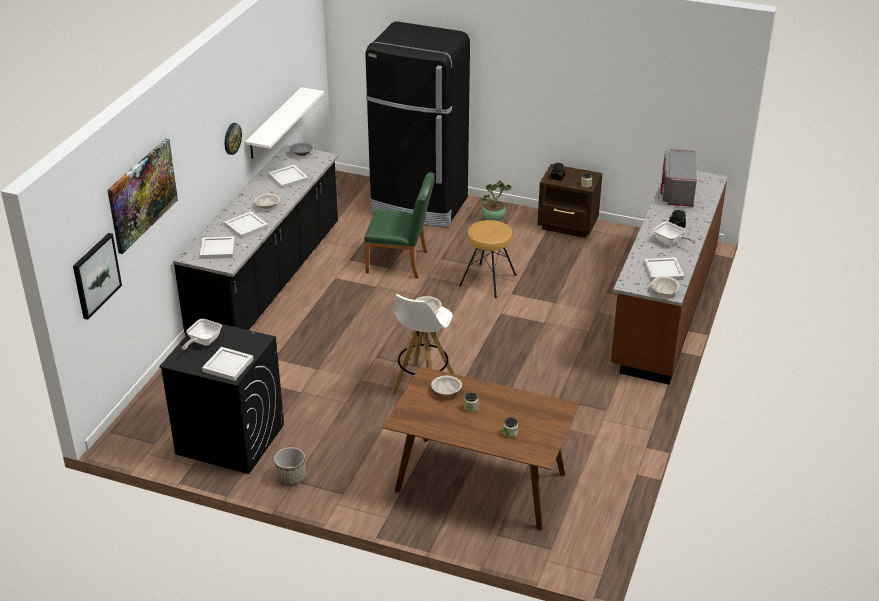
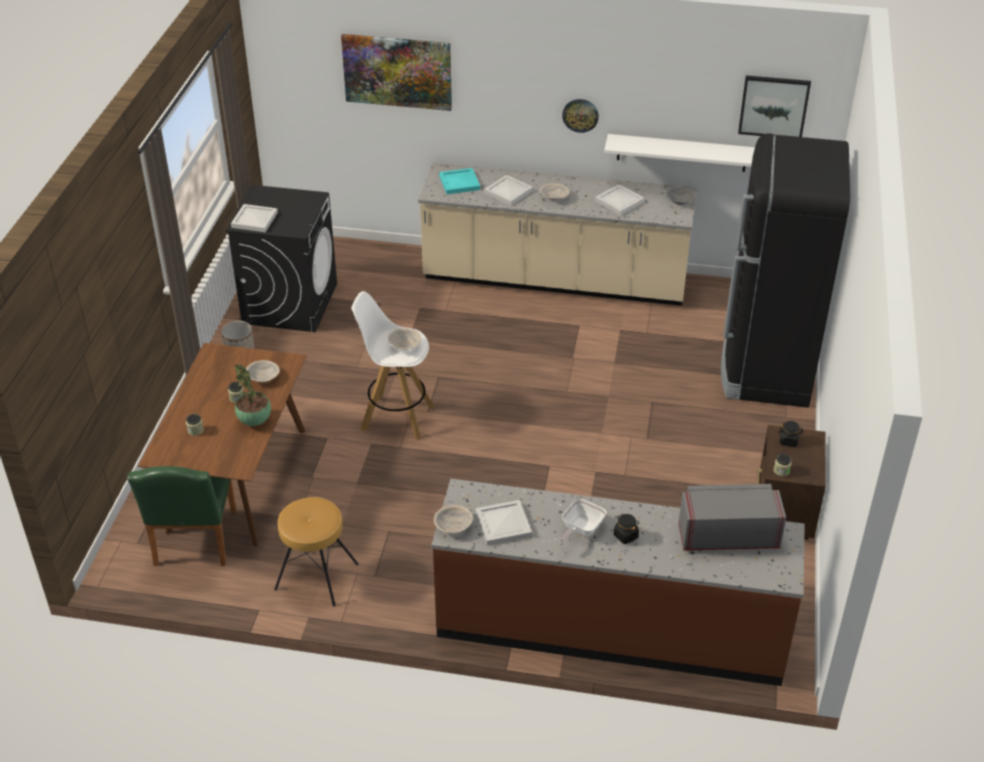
camera: 80 degrees right, 5 degrees up
(96, 275) = (309, 96): picture -> picture (773, 106)
(203, 342) = (289, 200): frying pan -> none
(218, 249) = (460, 183): white tray -> turquoise tray
(268, 282) = (555, 280): black counter -> beige counter
(401, 262) = (629, 371): green chair -> green chair (194, 542)
(488, 280) = (617, 448): brown stool -> brown stool (316, 577)
(494, 220) = (763, 439): potted plant -> potted plant (255, 422)

